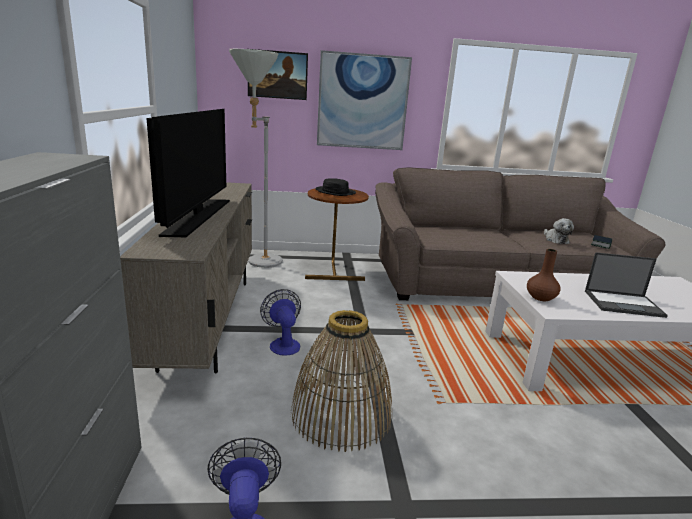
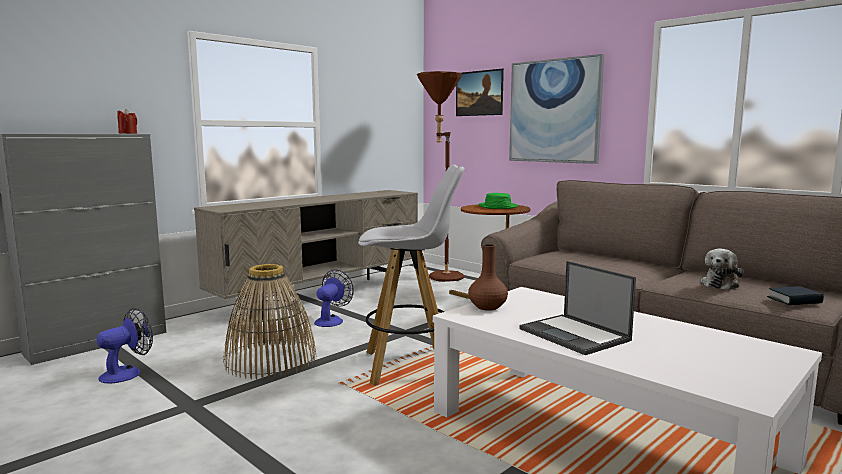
camera: 50 degrees right, 10 degrees down
(64, 157) = (128, 133): none -> red candle
(198, 217) = (298, 201): television -> none
(257, 261) = (440, 276): grey floor lamp -> brown floor lamp
(335, 192) = (497, 206): black hat -> green hat
(436, 361) = (410, 366): none -> white stool

